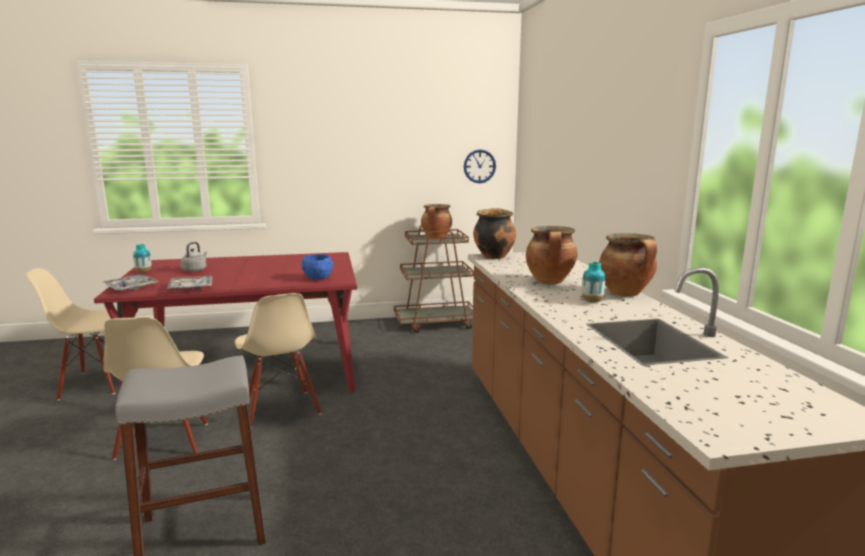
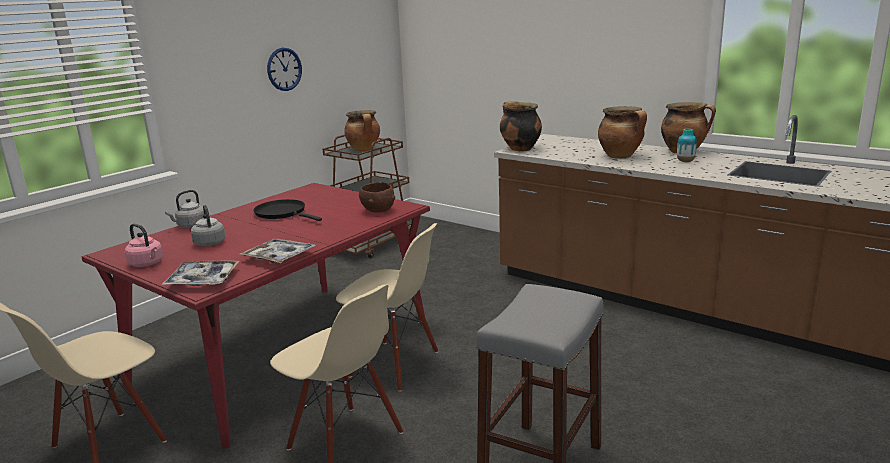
camera: 40 degrees left, 5 degrees up
(144, 272) = (147, 264): vase -> pink kettle
(217, 259) = (190, 226): none -> grey kettle
(273, 265) = (283, 213): none -> black frying pan
(317, 278) = (378, 211): blue bowl -> brown bowl
(479, 166) = (374, 63): wall clock -> wall clock (284, 69)

